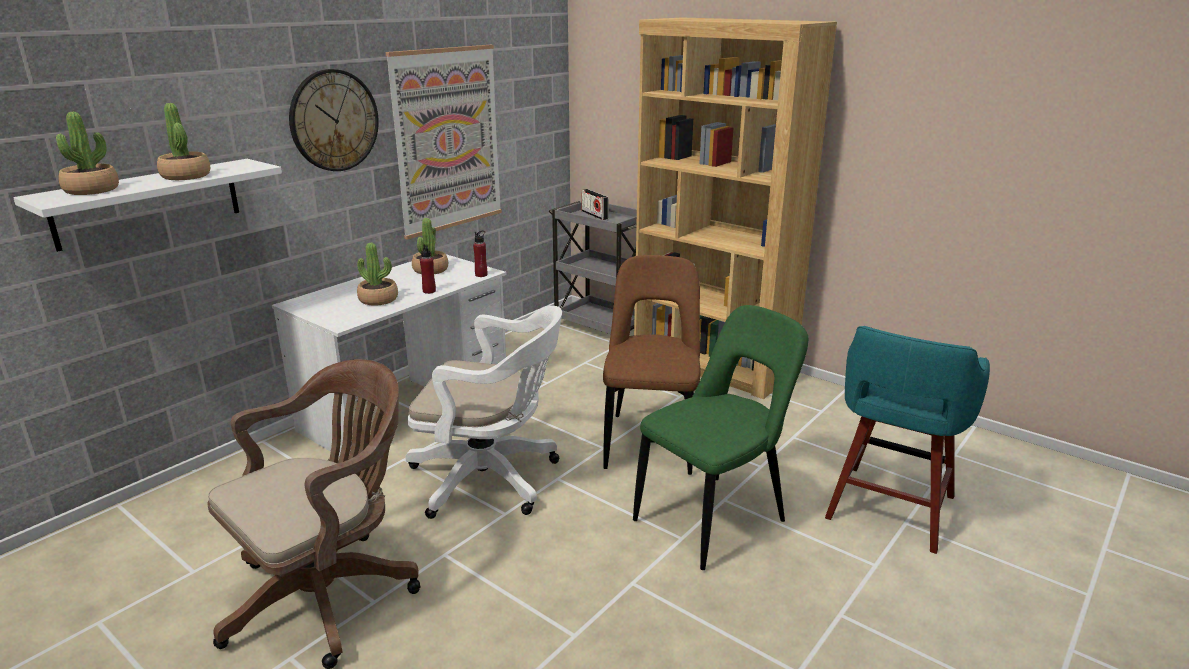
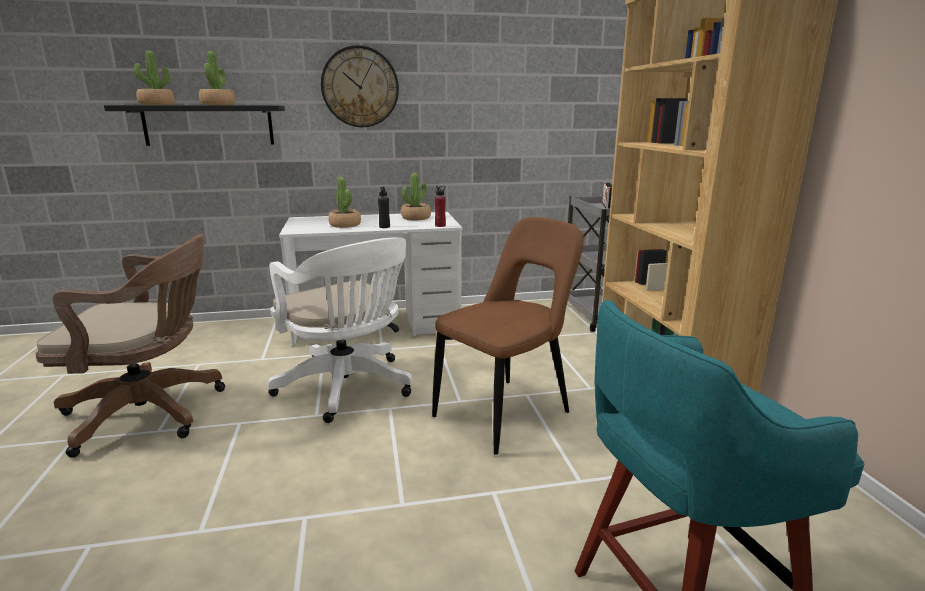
camera: 40 degrees right, 5 degrees down
(148, 203) = (208, 125): white shelf -> black shelf
(429, 291) = (384, 227): red bottle -> black bottle
(447, 140) = (470, 118): picture -> none
(715, 518) = (458, 504): green chair -> none

